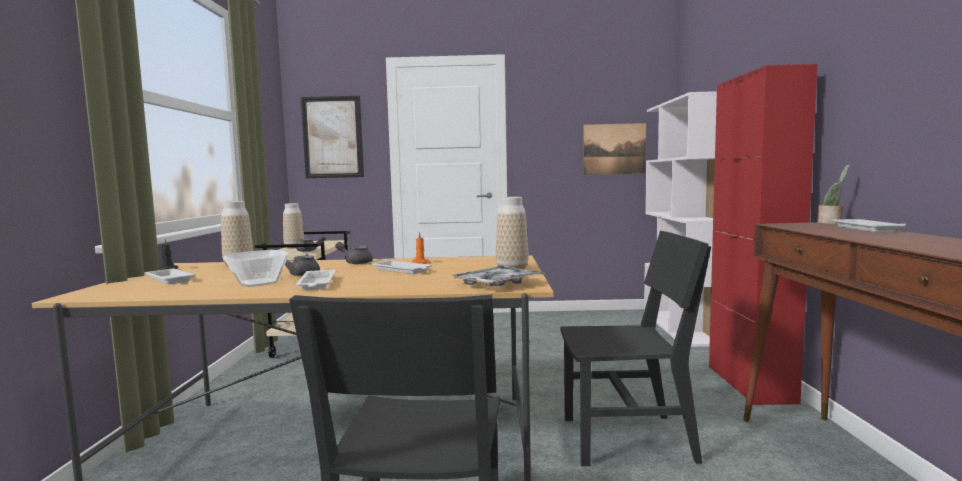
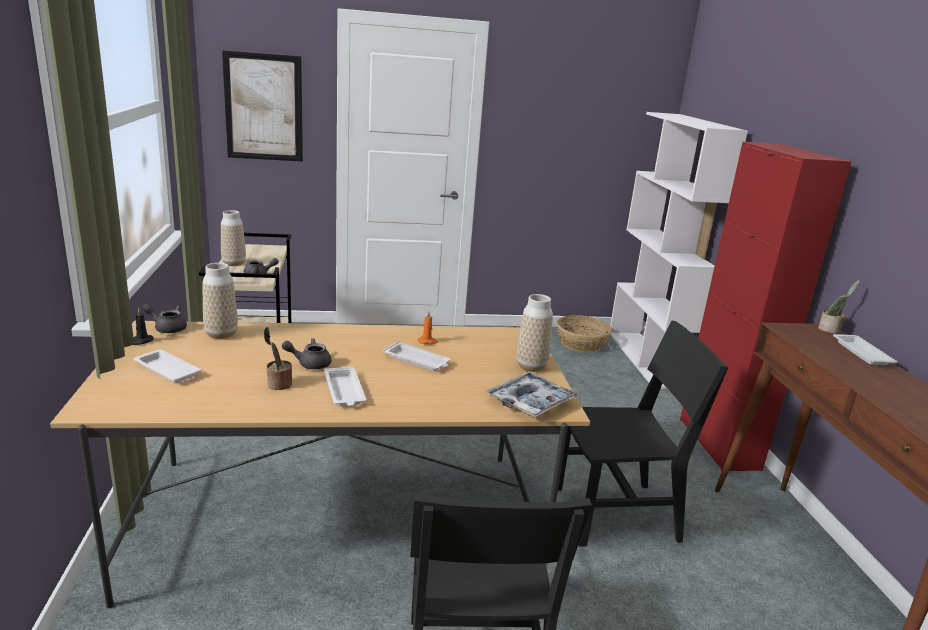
camera: 10 degrees left, 15 degrees up
(258, 283) = (278, 385): bowl -> potted plant
(356, 262) = (354, 335): grey teapot -> grey teapot (167, 328)
(614, 149) = (602, 151): picture -> none
(616, 319) = (581, 343): none -> basket

